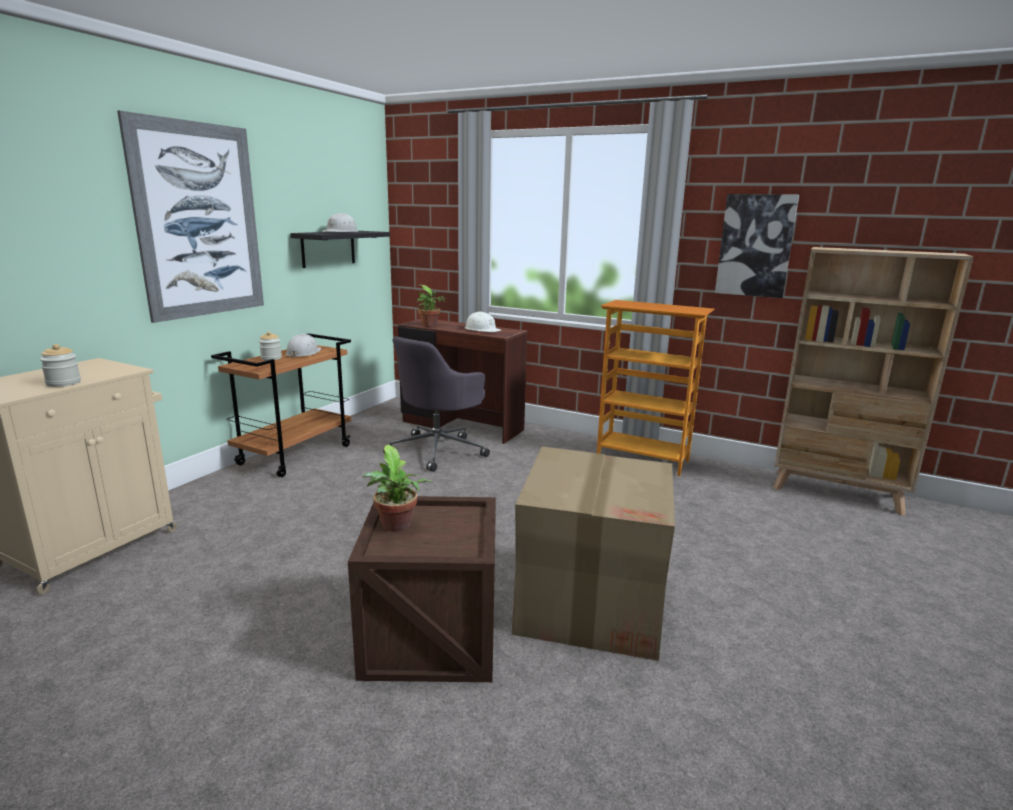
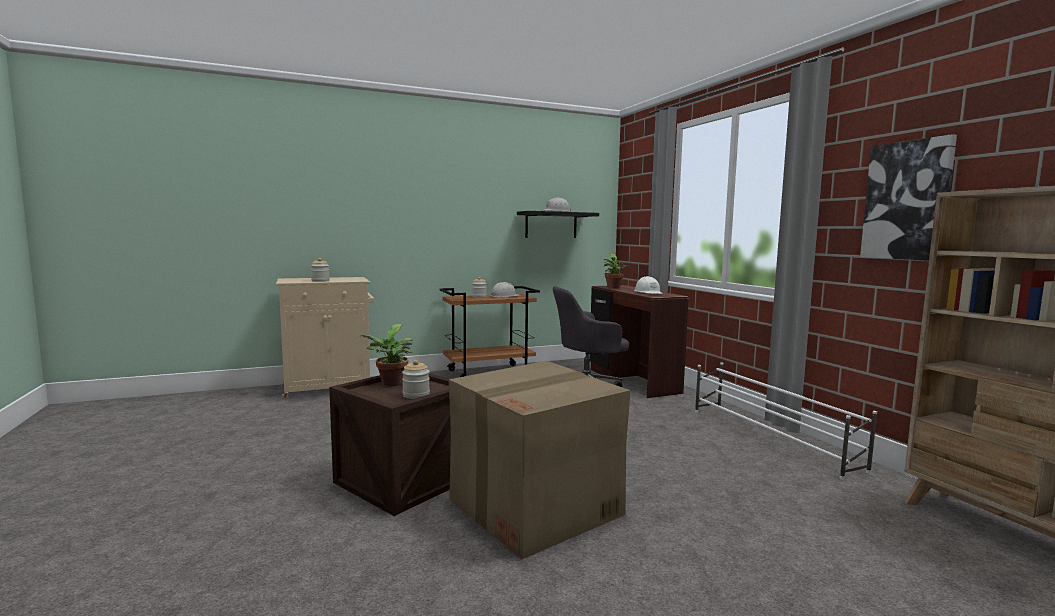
camera: 40 degrees right, 10 degrees down
(199, 221) = (445, 199): picture -> none
(461, 533) = (416, 395): none -> jar
(643, 459) = (770, 438): bookcase -> white shoe rack

